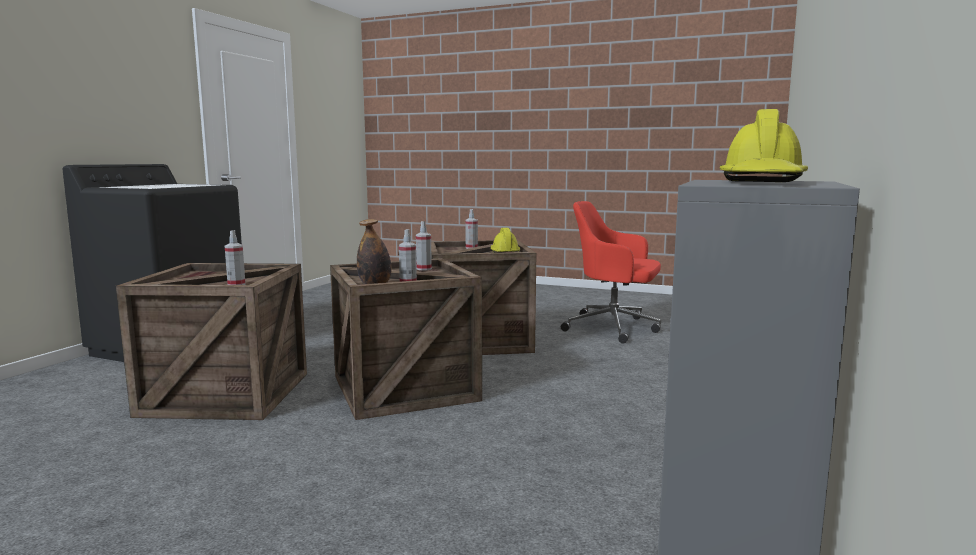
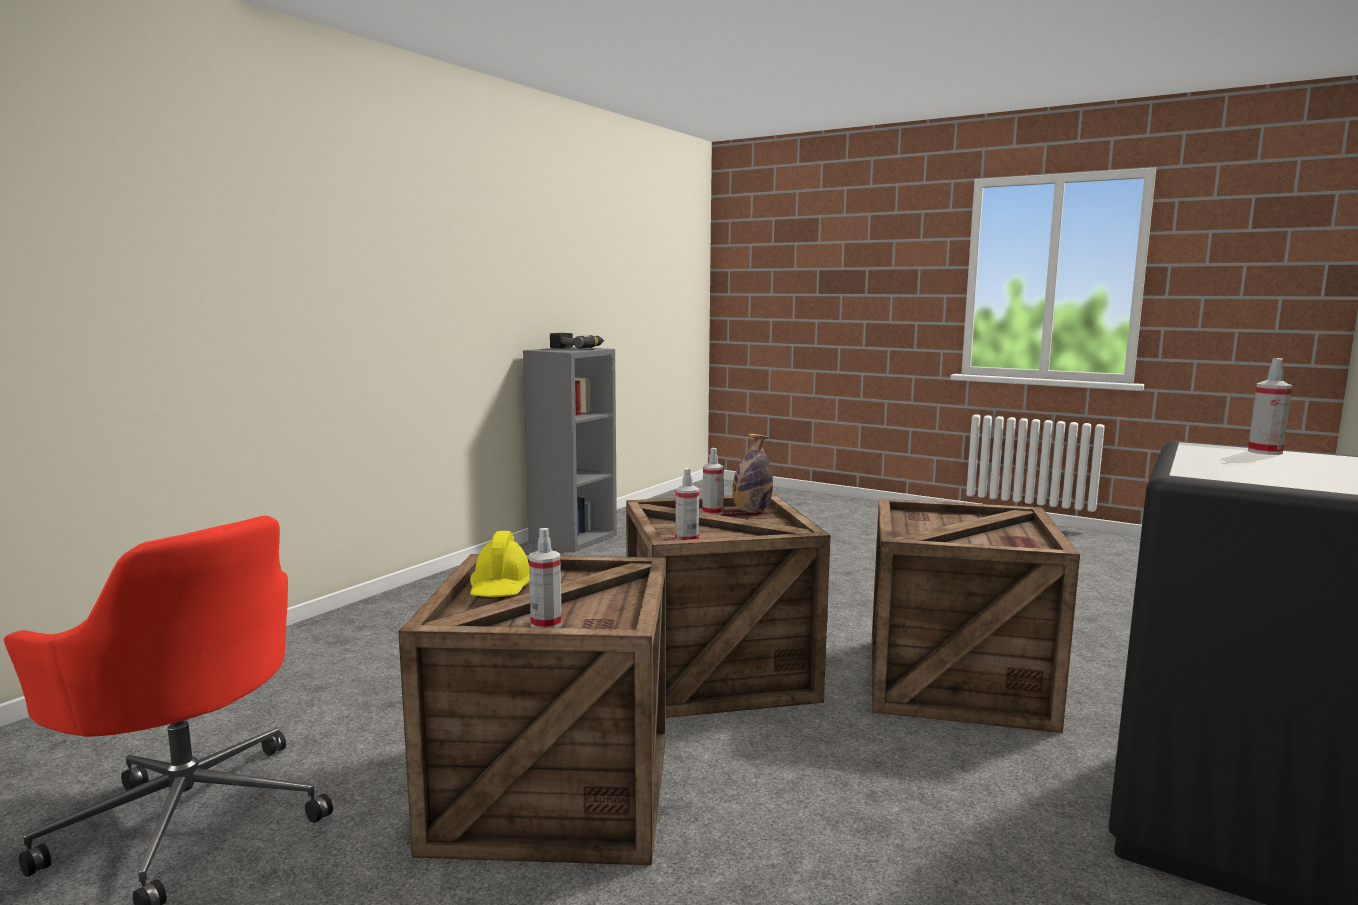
camera: 170 degrees left, 0 degrees up
(236, 284) = (923, 521): spray bottle -> spray bottle (1265, 452)
(762, 183) = (577, 348): yellow hard hat -> power drill

